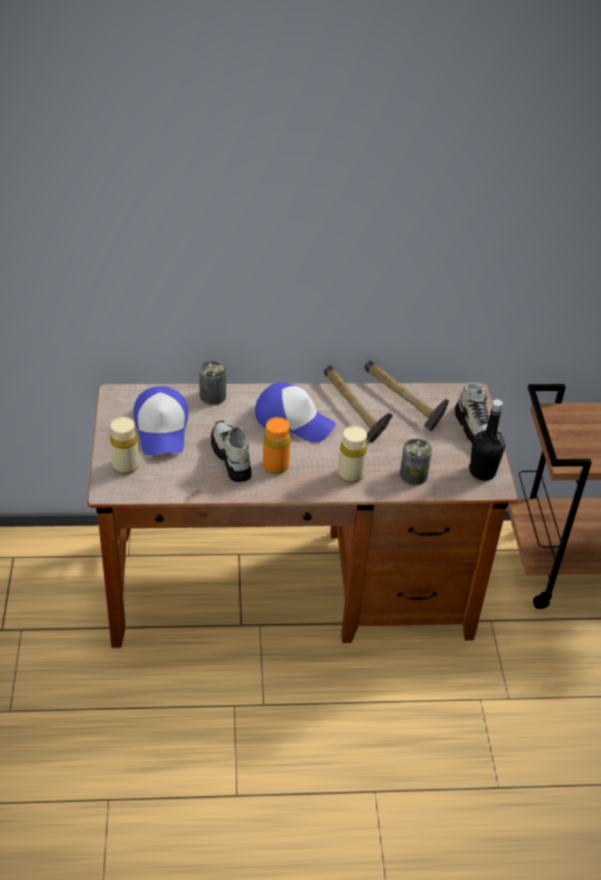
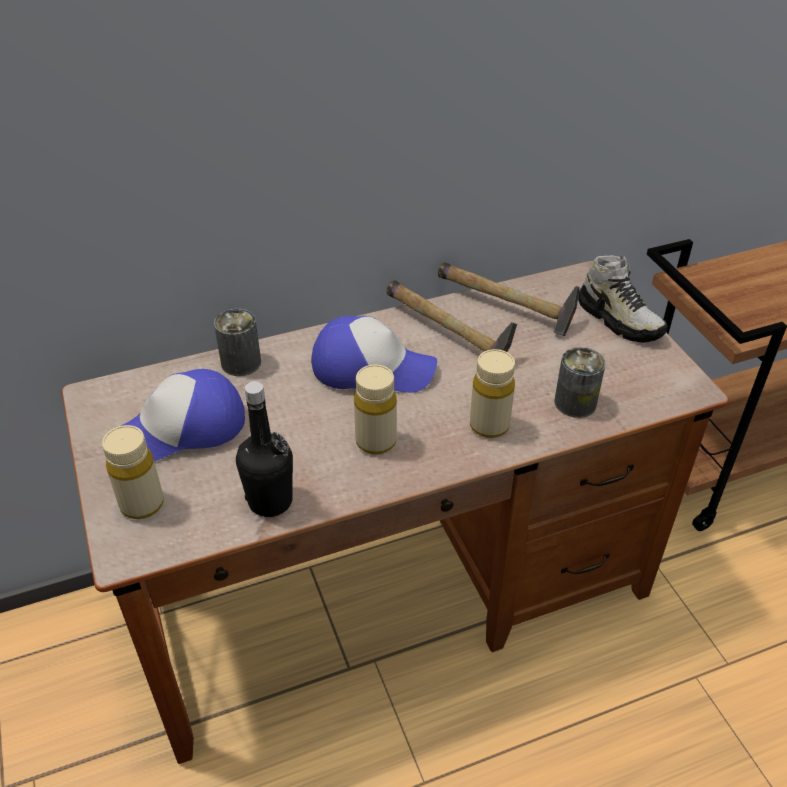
camera: 15 degrees left, 0 degrees up
(162, 429) = (181, 430): cap -> cap turned 90 degrees clockwise
(231, 457) = (304, 446): shoe -> none
(275, 466) = (376, 441): orange bottle -> beige bottle
(482, 472) = (662, 374): black bottle -> black bottle (270, 501)

